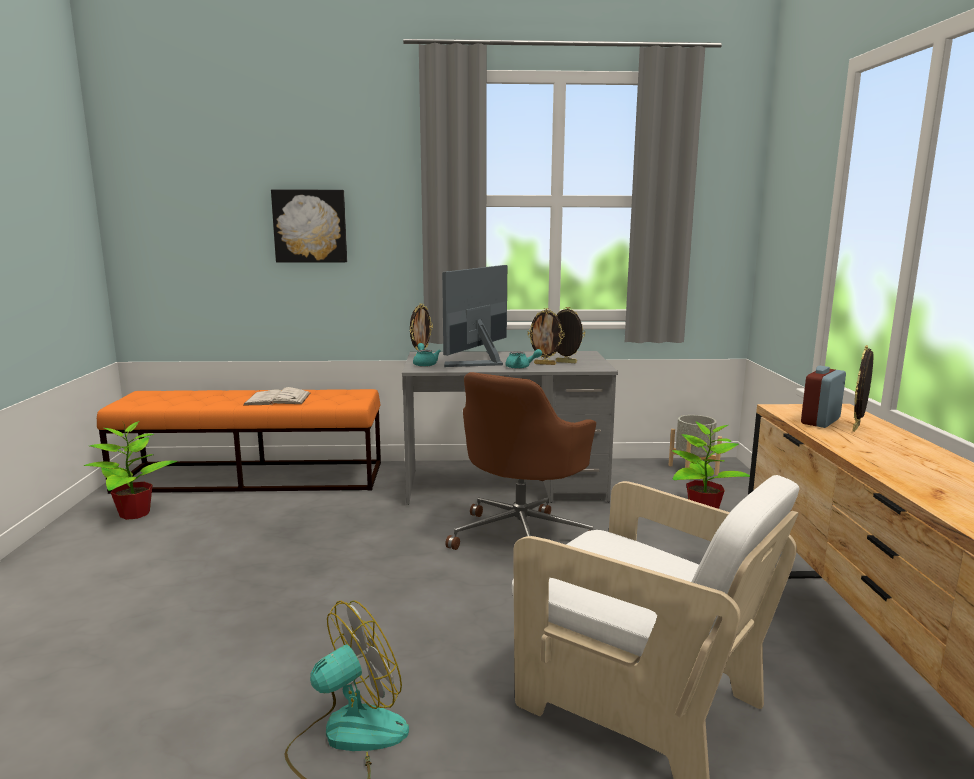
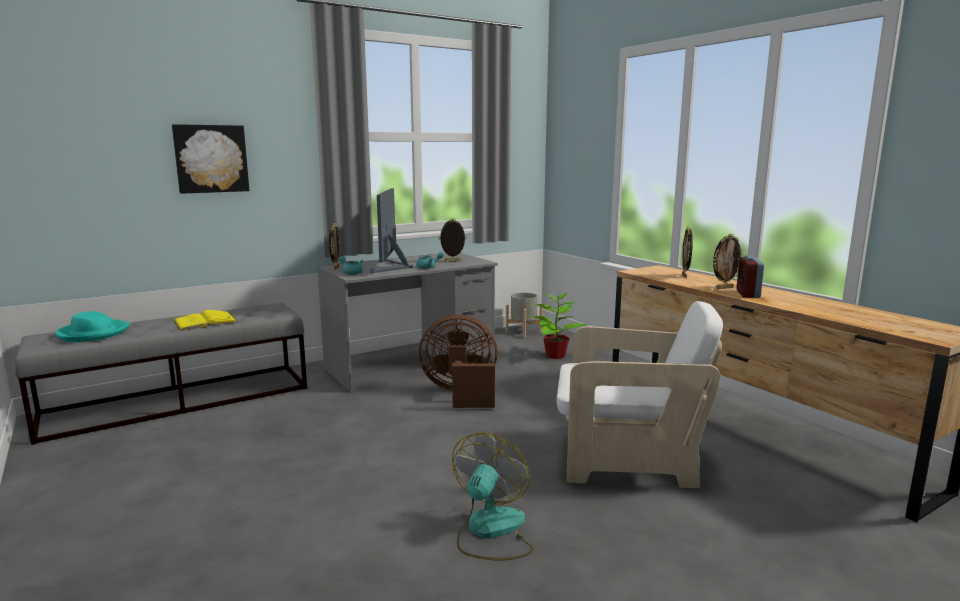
camera: 30 degrees left, 0 degrees up
(134, 514) = (92, 453): potted plant -> none
(179, 396) = (93, 333): none -> turquoise hat
(253, 477) = (179, 400): orange bench -> grey bench
(277, 399) = (205, 321): white book -> yellow book
(522, 536) = (461, 394): brown office chair -> brown fan
(545, 364) = (441, 263): picture frame -> picture frame (724, 288)
(820, 421) = (663, 275): alarm clock -> alarm clock (748, 294)

